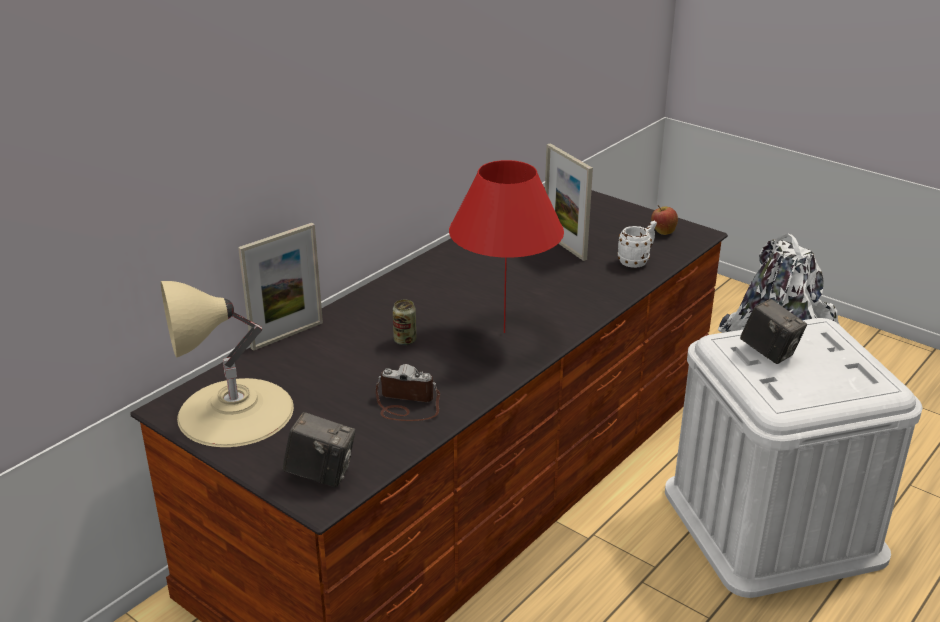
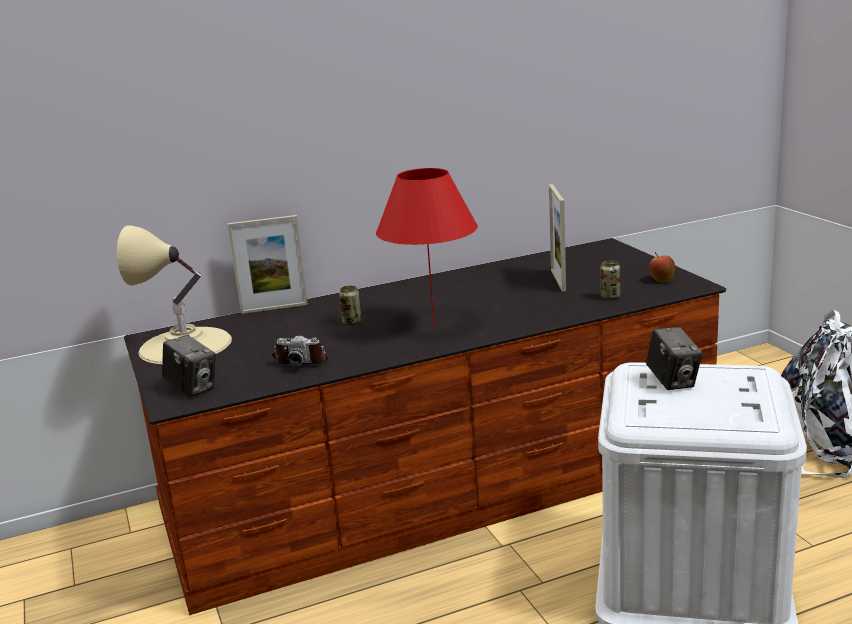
camera: 30 degrees right, 10 degrees down
(406, 405) = (302, 360): camera -> camera turned 150 degrees clockwise
(637, 261) = (610, 297): white mug -> can

